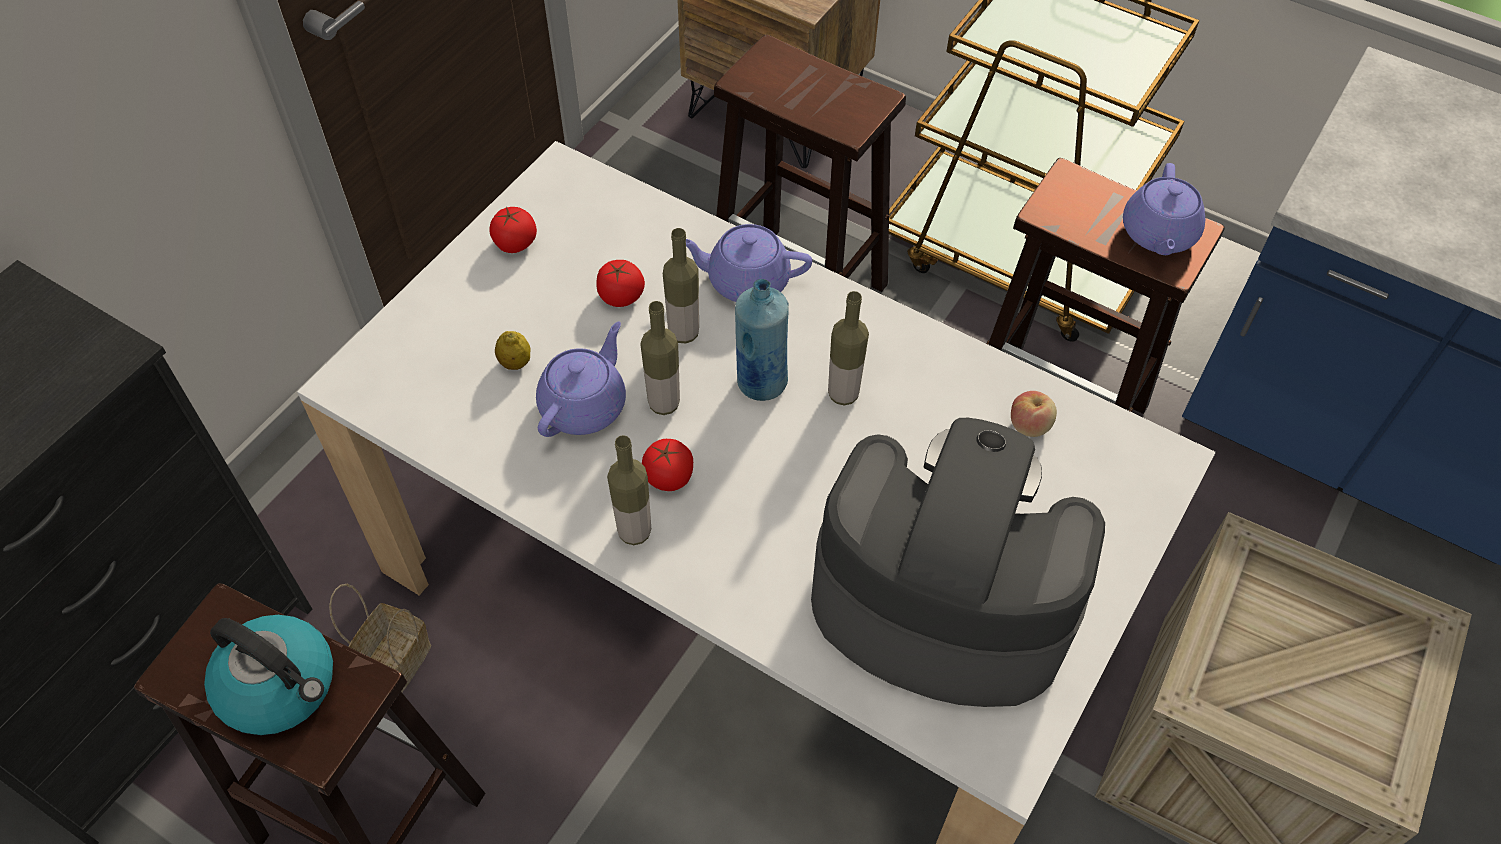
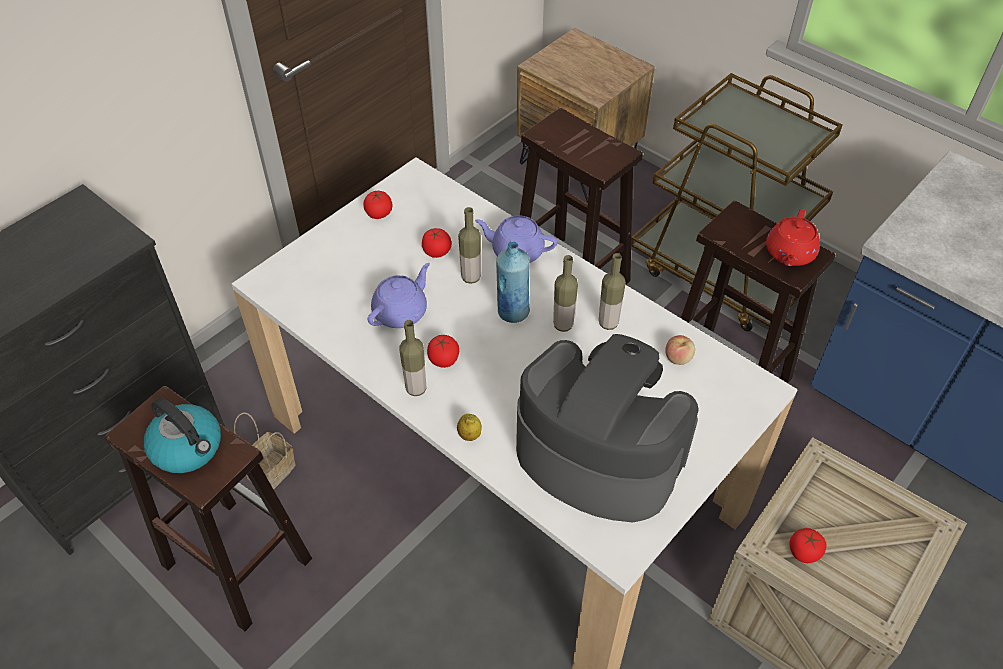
camera: 10 degrees right, 5 degrees down
(515, 363) = (364, 282): lemon -> lemon (469, 435)
(664, 403) = (450, 317): bottle -> bottle (608, 323)
(1158, 234) = (789, 254): purple teapot -> red teapot
(1251, 696) = (804, 552): none -> tomato

